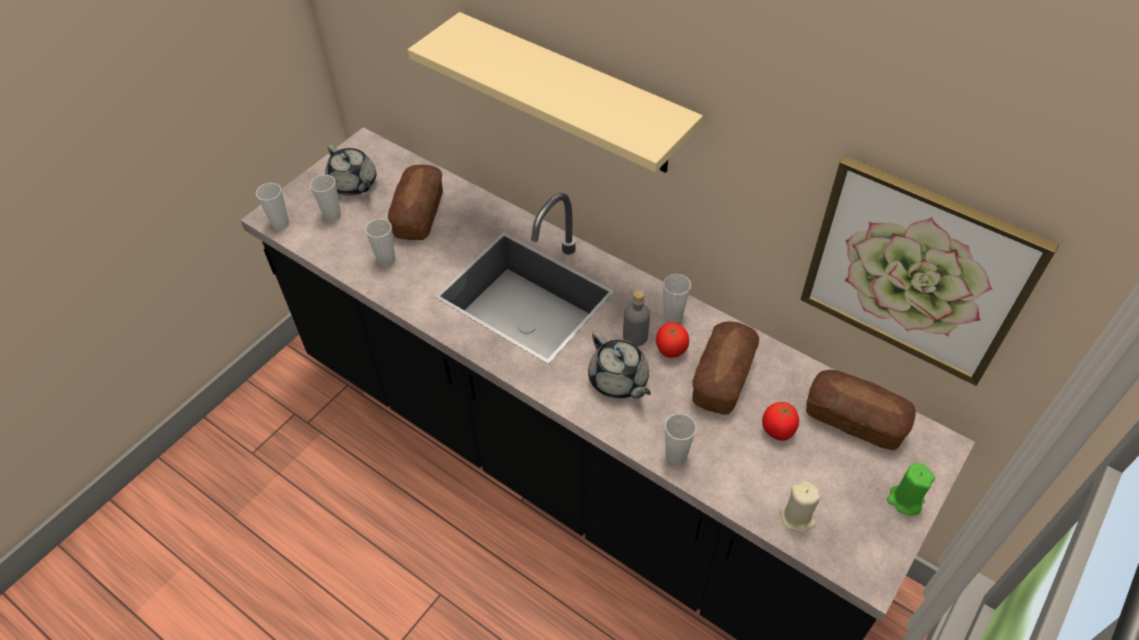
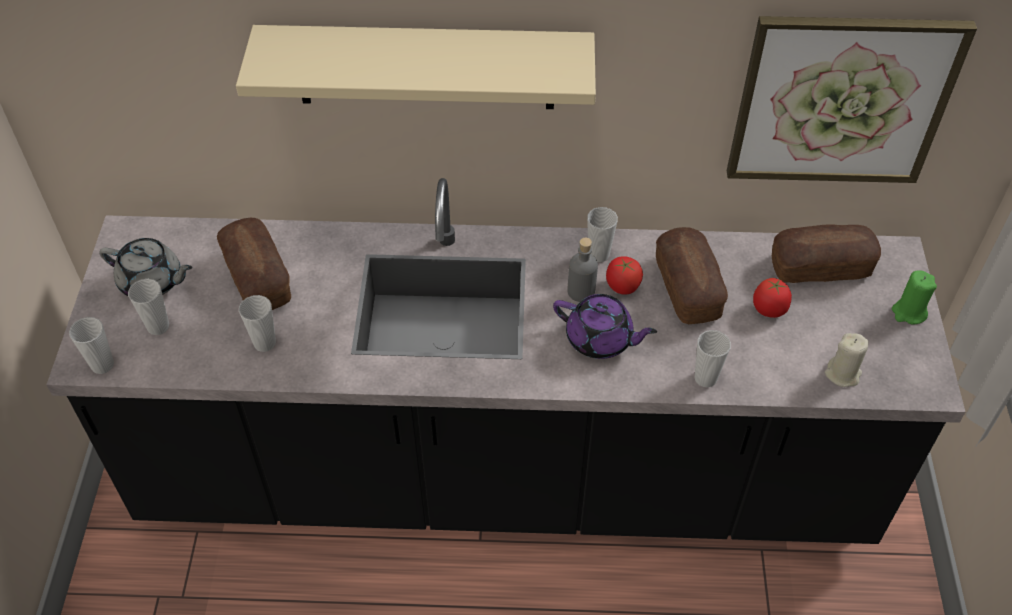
camera: 35 degrees left, 0 degrees up
(618, 380) = (600, 339): grey teapot -> purple teapot

